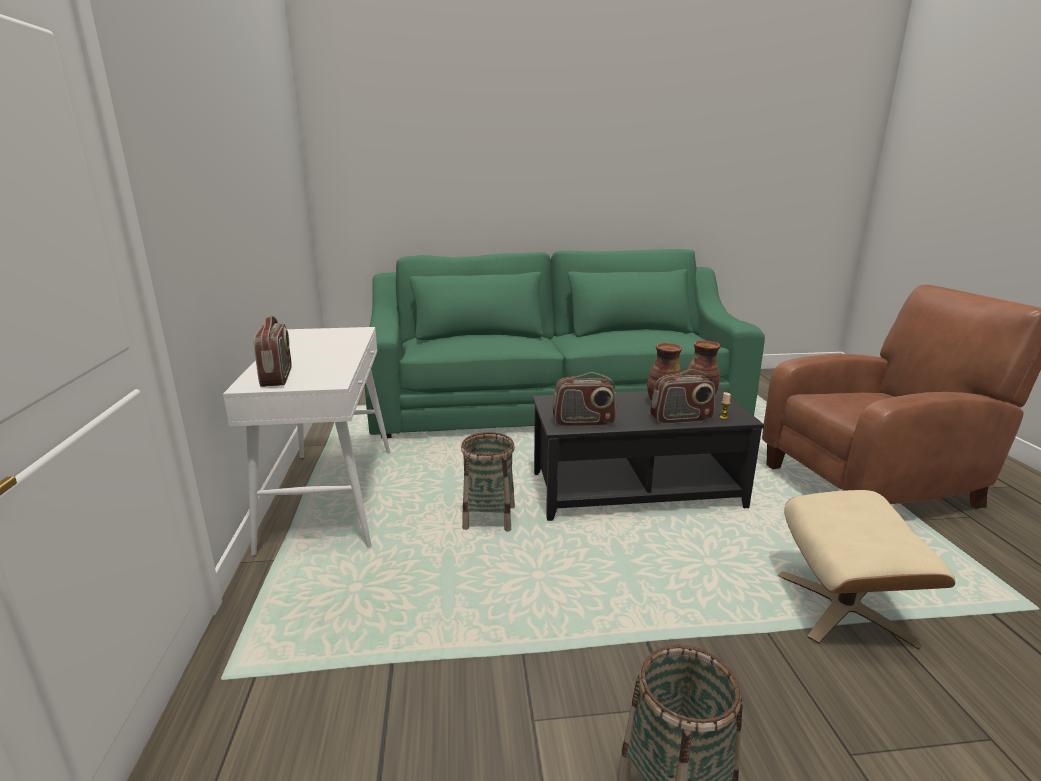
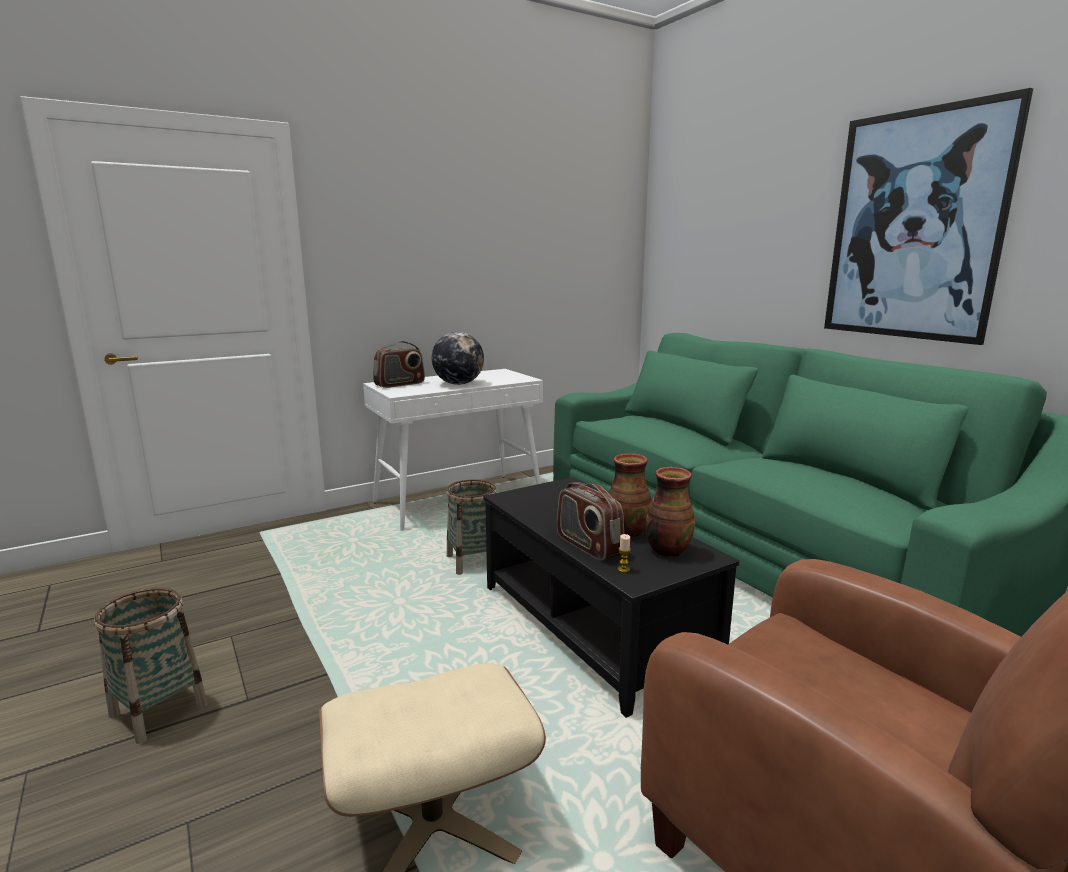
camera: 65 degrees right, 5 degrees down
(331, 354) = (458, 384): none -> globe
(583, 422) = (525, 504): radio -> none
(589, 158) = (914, 226): none -> picture

